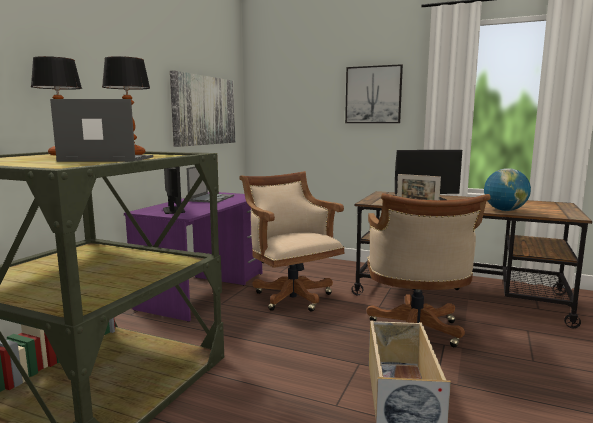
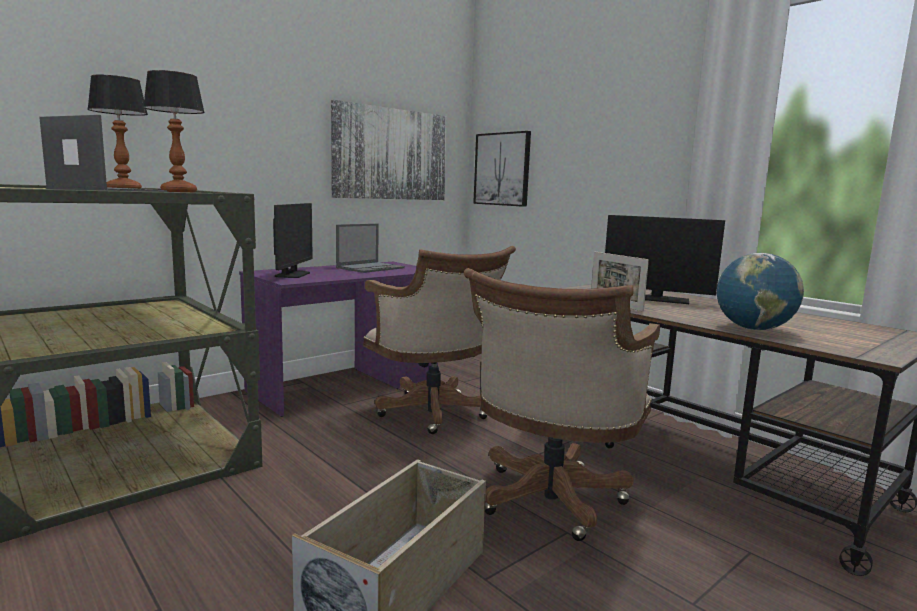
camera: 25 degrees right, 0 degrees up
(291, 296) = (435, 414): office chair -> office chair turned 150 degrees clockwise
(373, 95) = (625, 132): picture -> picture (502, 169)

